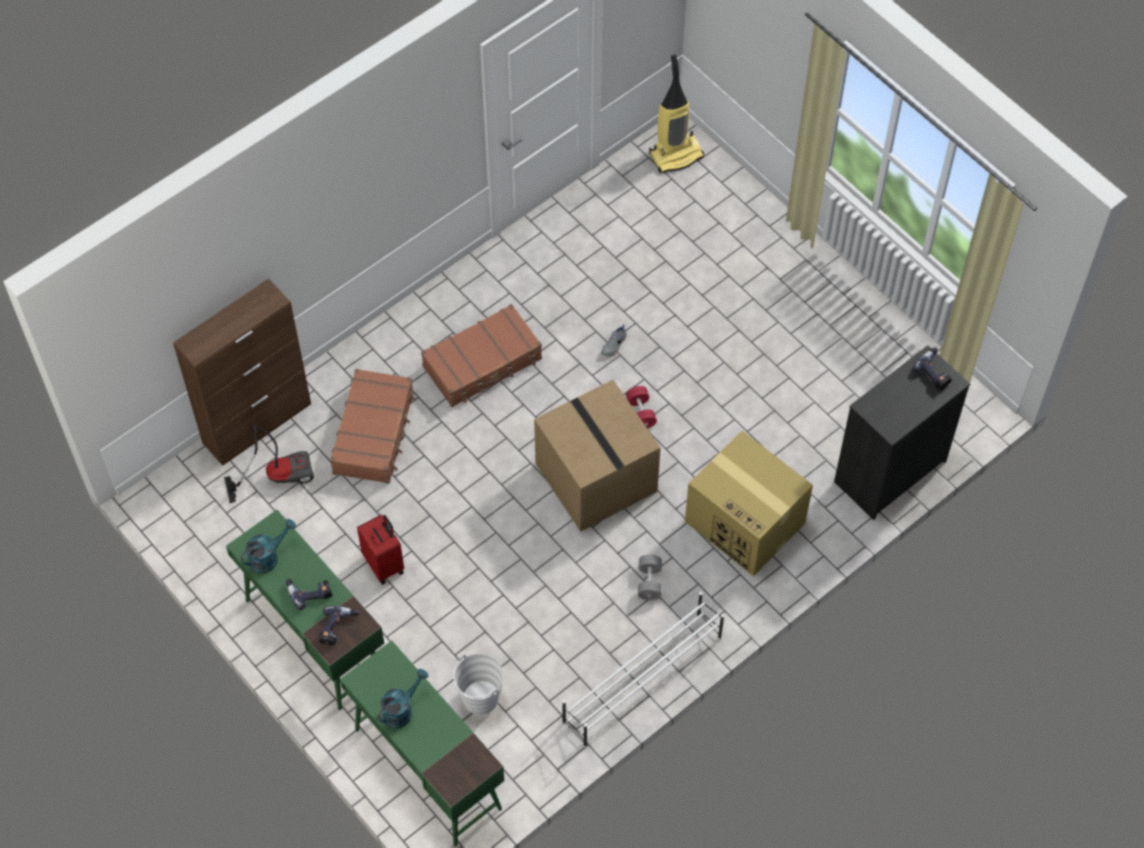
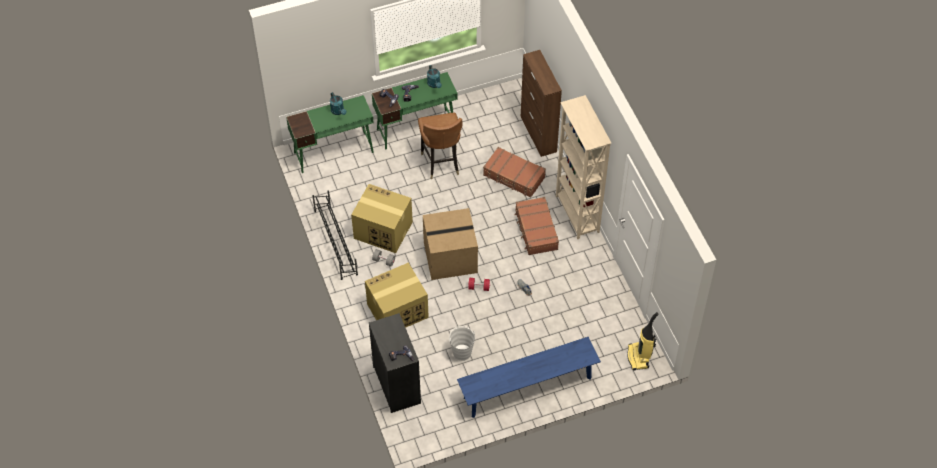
camera: 110 degrees right, 5 degrees down
(277, 475) = (506, 135): vacuum cleaner -> none
(385, 564) = (441, 163): red suitcase -> brown chair
(424, 312) = (577, 214): none -> beige bookcase
(480, 698) = (357, 179): white bucket -> white bucket (462, 352)
(582, 609) = (382, 230): none -> cardboard box
(641, 680) = (336, 242): white shoe rack -> black shoe rack
(803, 285) = (527, 388): none -> blue bench

